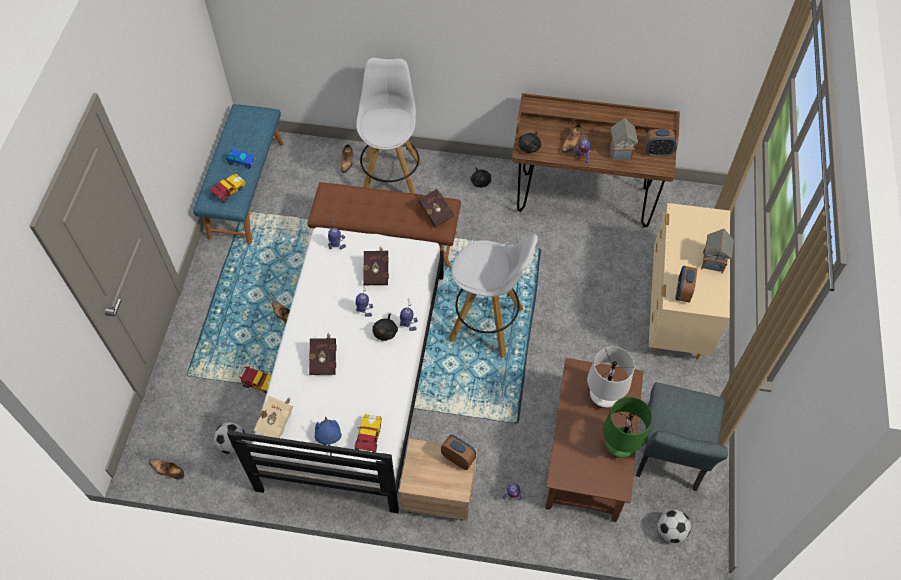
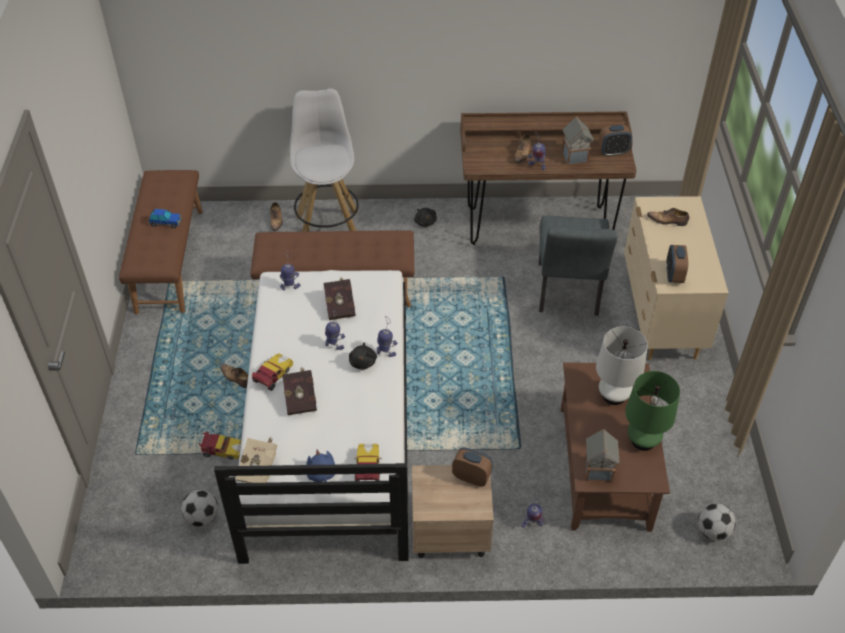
camera: 10 degrees left, 10 degrees down
(168, 470) = (131, 557): shoe -> shoe (668, 221)
(228, 191) = (156, 252): toy car -> toy car (272, 376)
(246, 189) = (169, 260): blue bench -> brown bench
(435, 212) = (389, 244): red book -> none
(488, 324) = (465, 356): white stool -> none
(530, 147) = (480, 162): black plush toy -> none
(669, 458) = (691, 458): grey chair -> grey chair (568, 294)
(712, 261) = (696, 244): toy house -> toy house (598, 470)

